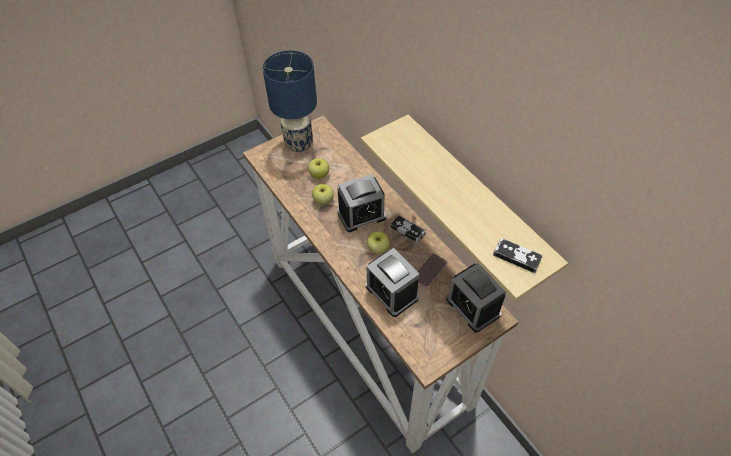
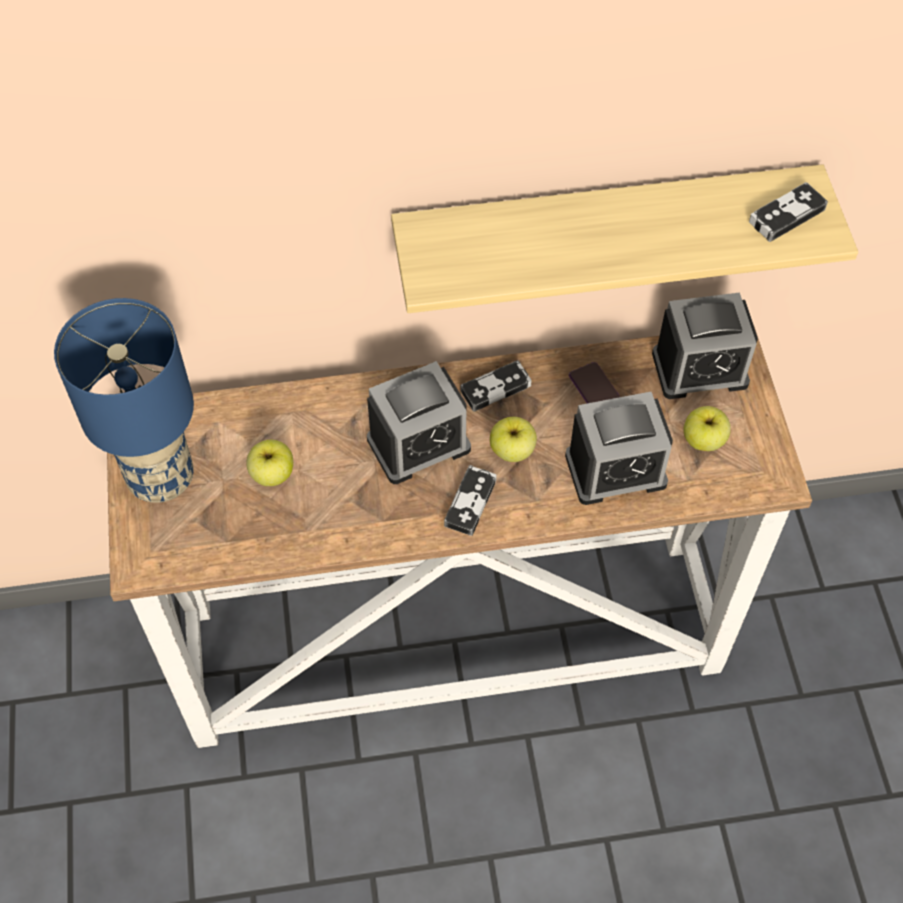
camera: 65 degrees left, 5 degrees up
(323, 200) = (345, 493): apple -> apple (703, 440)
(342, 244) = (470, 502): none -> game controller
(361, 215) = (418, 444): alarm clock -> alarm clock turned 60 degrees clockwise

